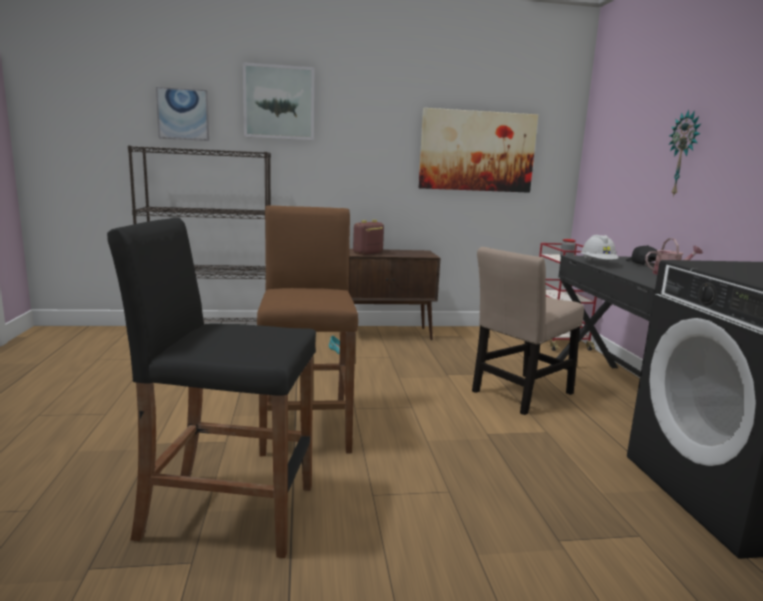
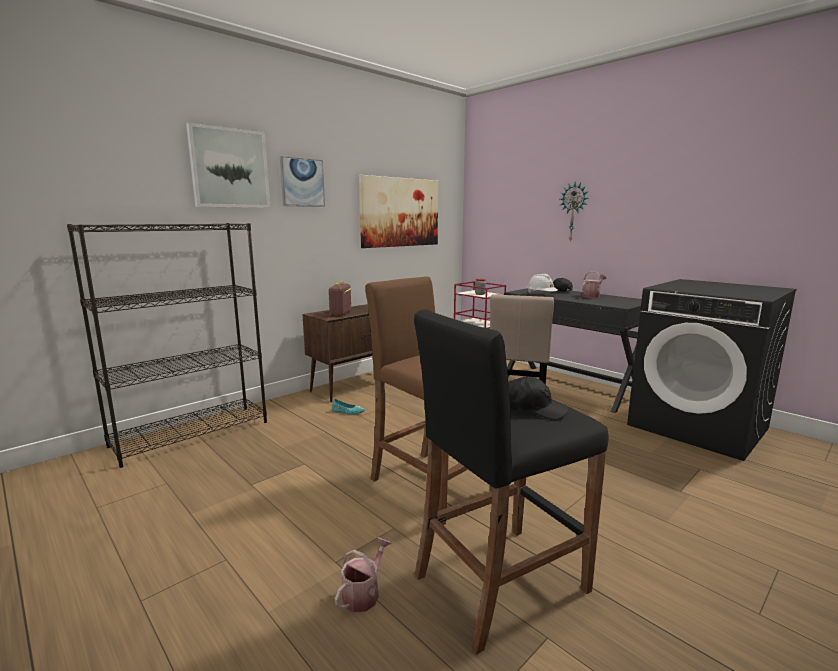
camera: 35 degrees left, 0 degrees up
(137, 469) = (364, 593): none -> watering can
(183, 114) = (116, 181): picture -> picture (302, 182)
(254, 335) = (533, 408): none -> black cap

